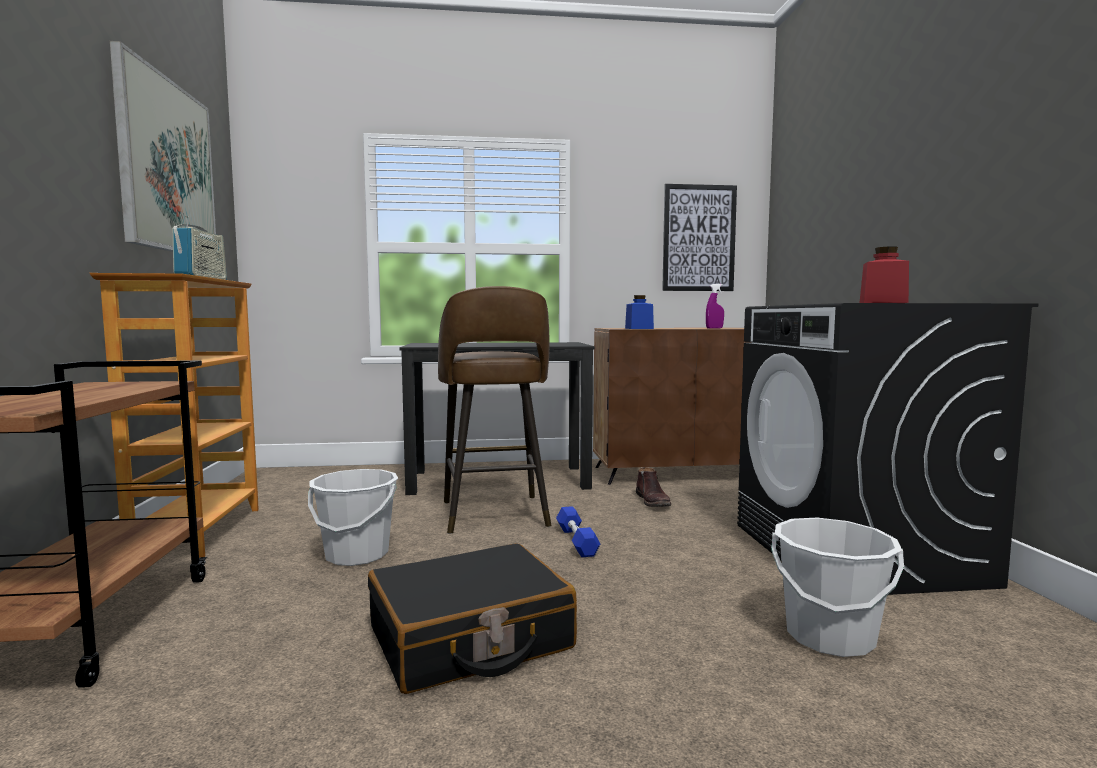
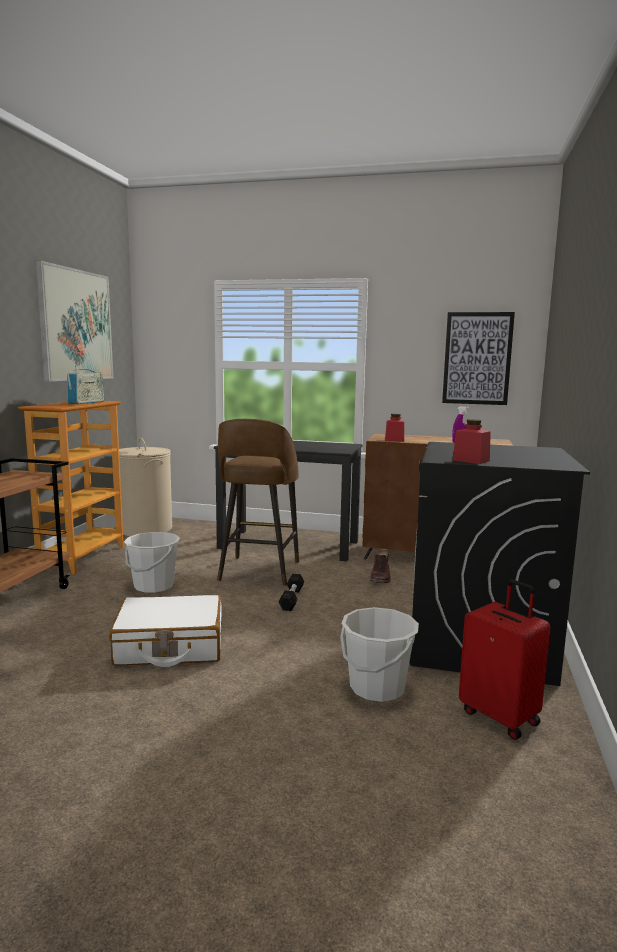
camera: 20 degrees right, 5 degrees up
(273, 483) = (145, 529): none -> beige laundry basket
(470, 639) = (170, 646): black suitcase -> white suitcase
(576, 541) = (291, 599): blue dumbbell -> black dumbbell
(639, 328) = (394, 440): blue jar -> red jar
(1012, 641) = (500, 716): none -> red suitcase

